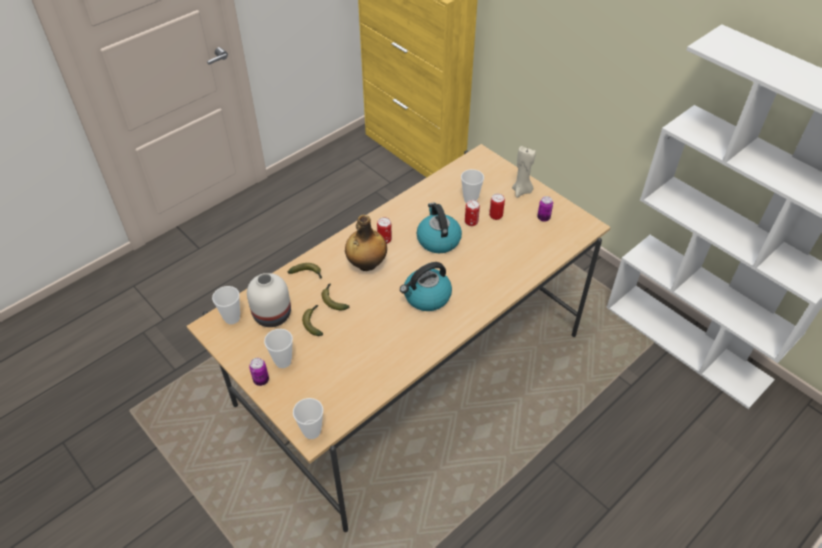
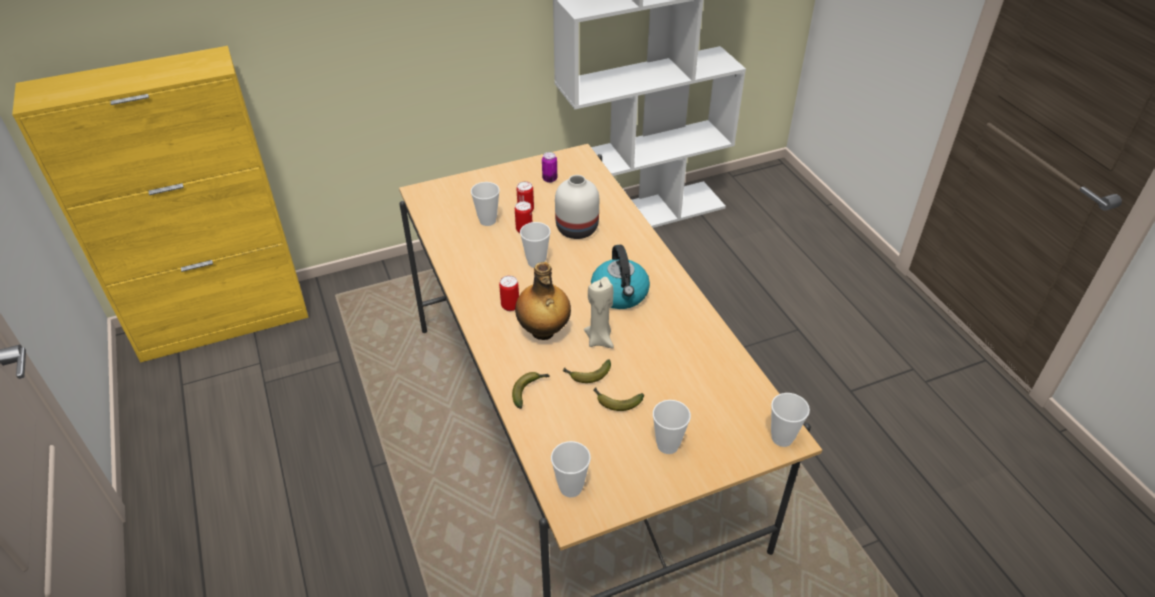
camera: 70 degrees left, 5 degrees down
(261, 380) = (690, 473): can -> none
(273, 314) = (583, 440): white vase -> white vase (576, 228)
(438, 239) = (536, 262): kettle -> cup
(521, 191) = (499, 181): beige candle -> beige candle (600, 339)

